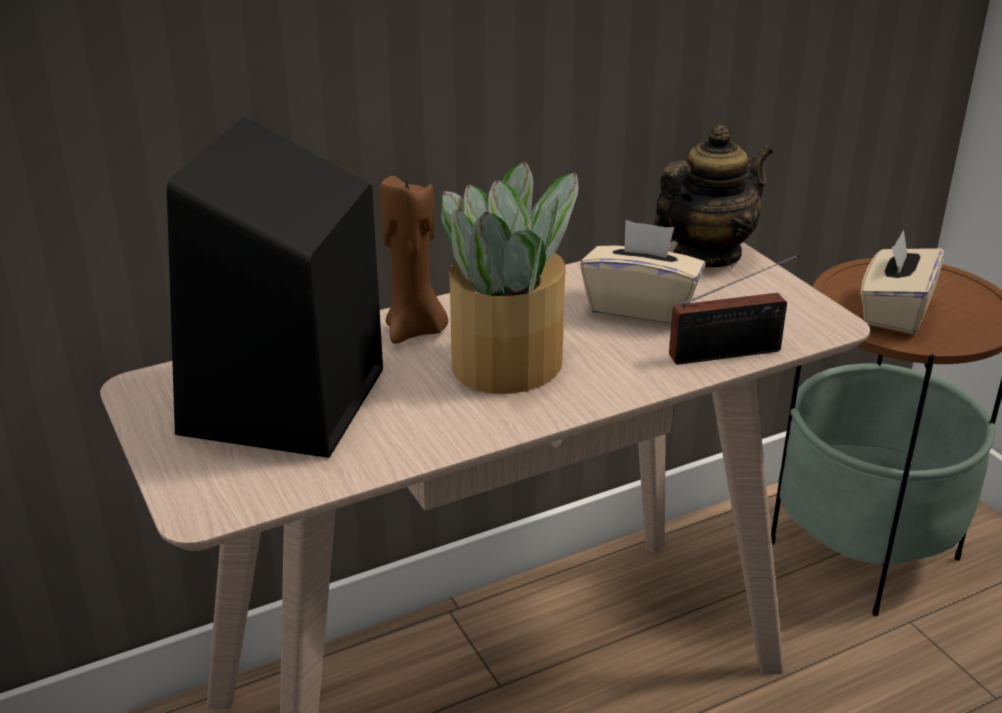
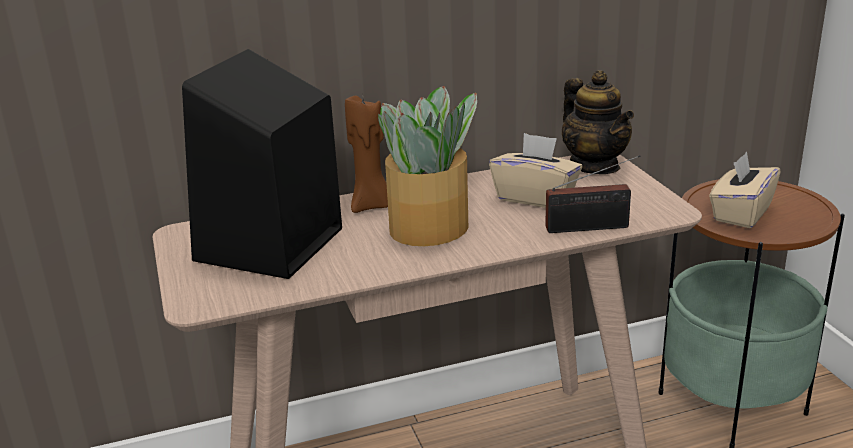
camera: 10 degrees right, 5 degrees down
(706, 255) = (595, 166): teapot -> teapot turned 90 degrees clockwise

